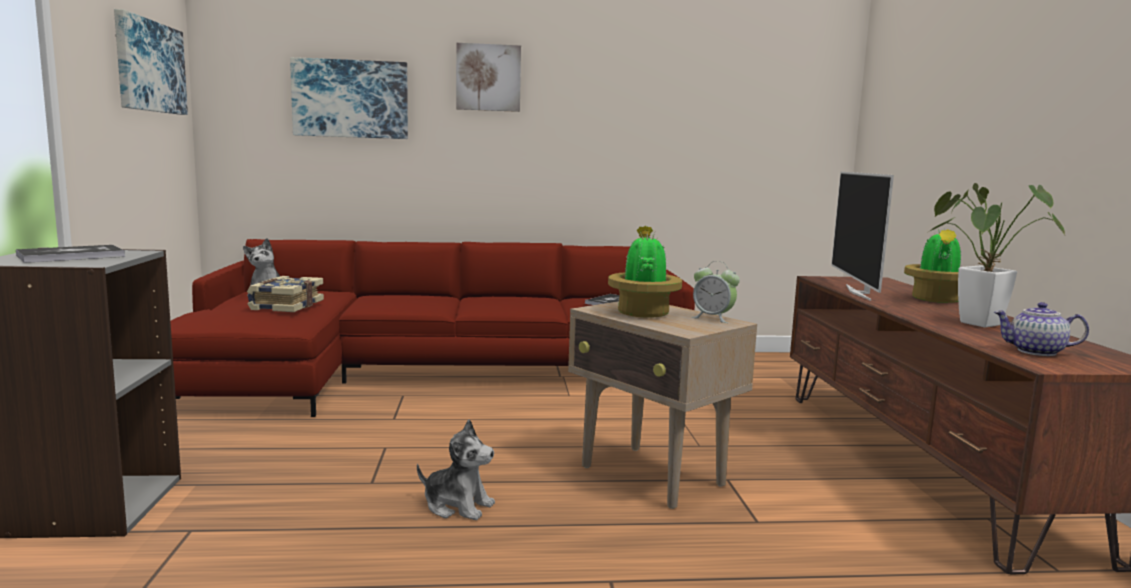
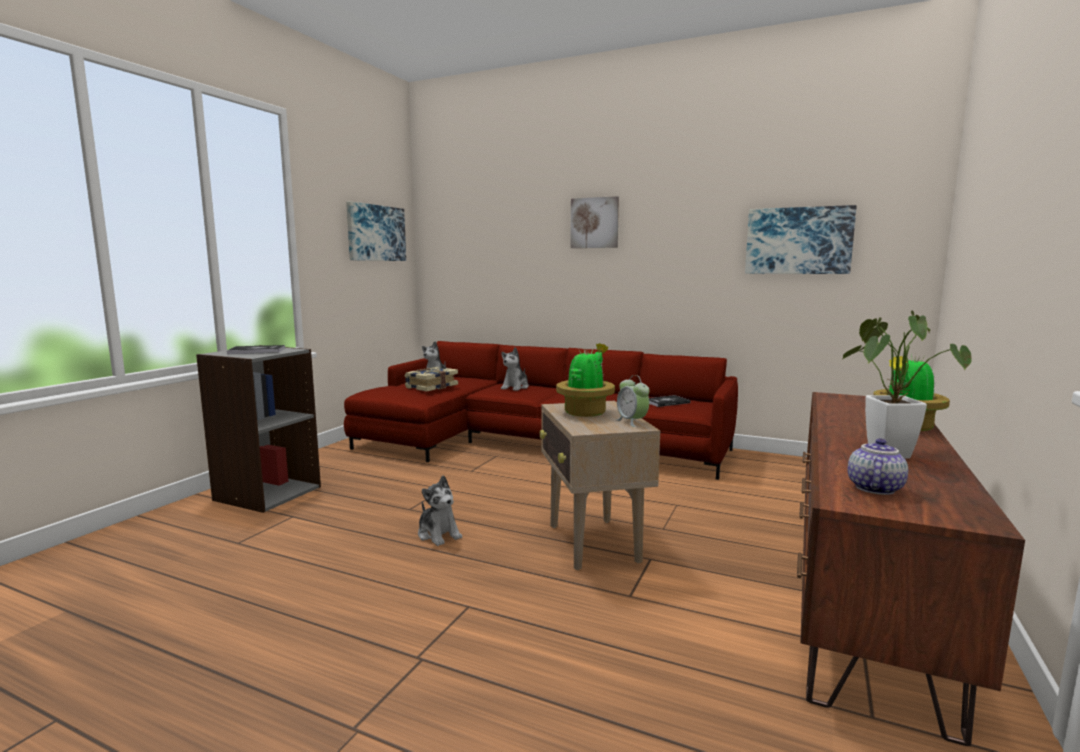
camera: 30 degrees right, 0 degrees up
(351, 99) = (503, 245): picture -> picture (798, 241)
(400, 299) = (515, 387): none -> plush toy
(859, 292) = (834, 412): television -> none
(1035, 352) = (873, 488): teapot -> teapot turned 75 degrees clockwise

